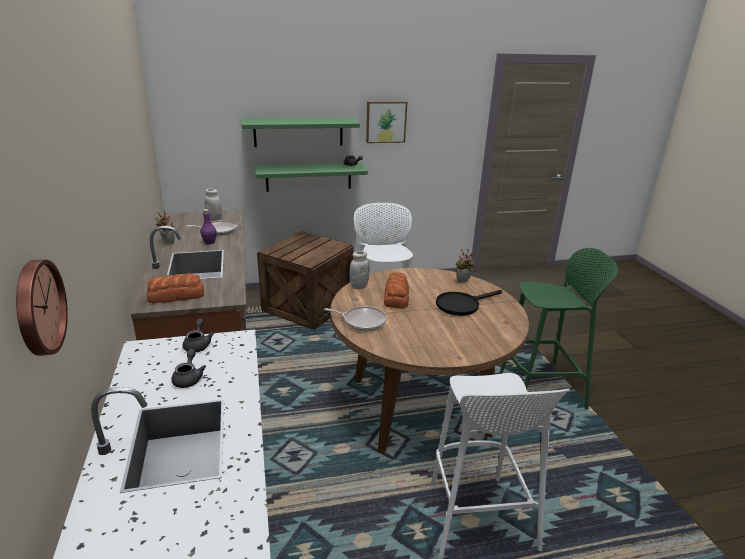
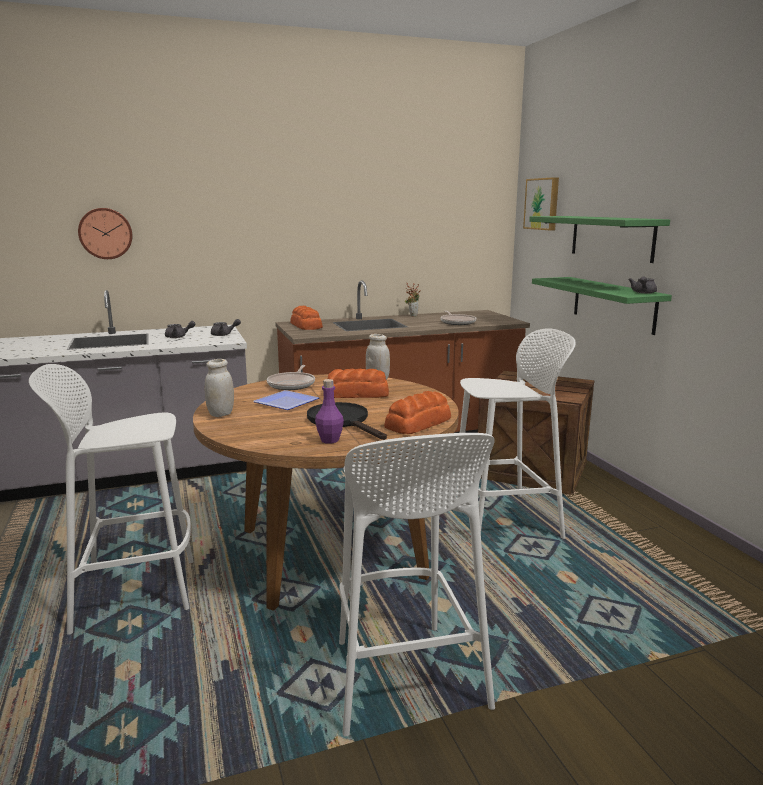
camera: 85 degrees right, 10 degrees down
(209, 242) = (423, 323): purple bottle -> purple bottle (329, 440)
(214, 219) = (487, 319): white jar -> white jar (221, 414)
(385, 121) = (713, 229): picture -> picture (542, 204)
(418, 325) = (284, 403): none -> plate
(463, 282) = (419, 423): potted plant -> bread
(542, 387) = (404, 678): green stool -> white stool

